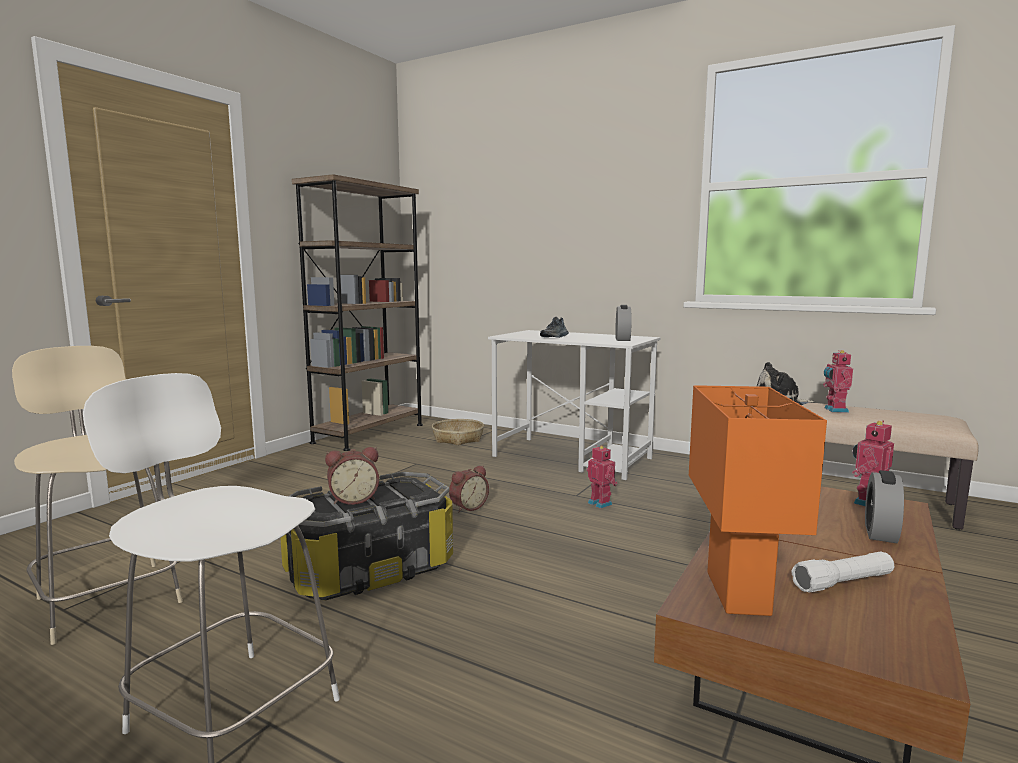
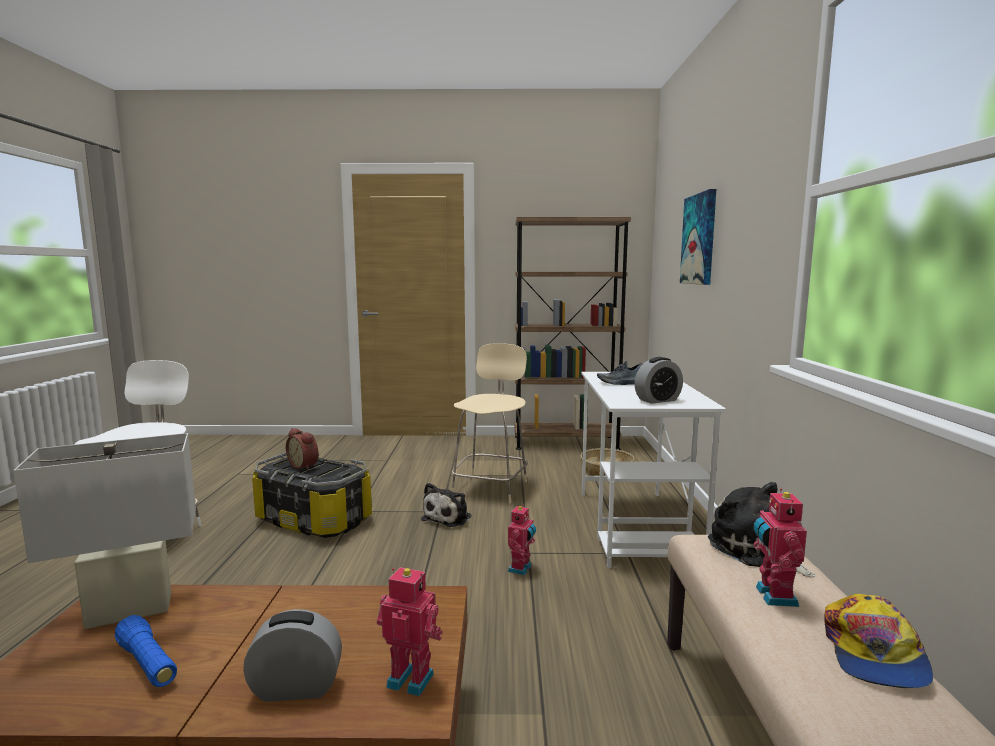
camera: 60 degrees right, 0 degrees up
(108, 598) = (252, 476): beige chair -> beige chair (491, 487)
(467, 507) = (449, 517): alarm clock -> plush toy
(525, 215) = (699, 239): none -> picture
(737, 593) = (129, 611): orange table lamp -> white table lamp
(834, 410) = (773, 596): toy robot -> toy robot turned 60 degrees counterclockwise
(843, 583) = (147, 663): white flashlight -> blue flashlight
(890, 411) = (873, 654): none -> cap

